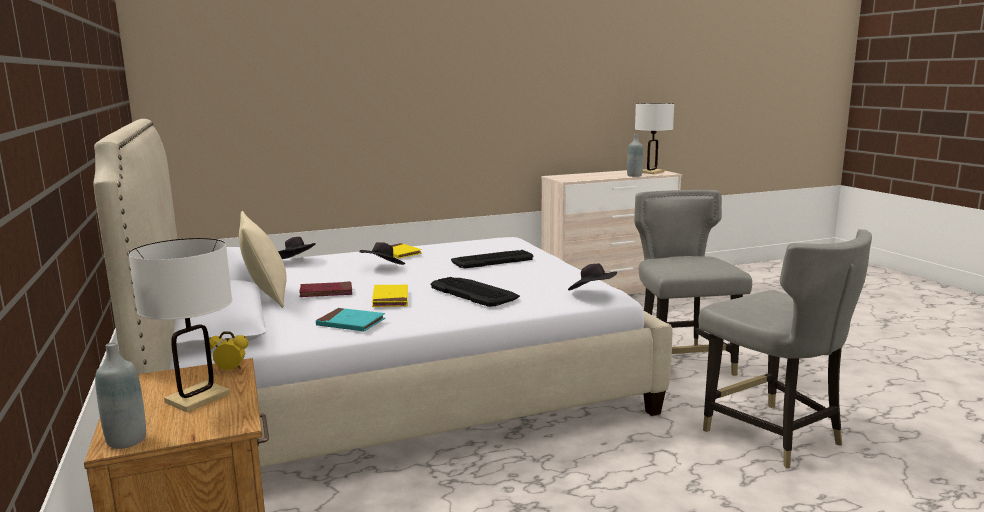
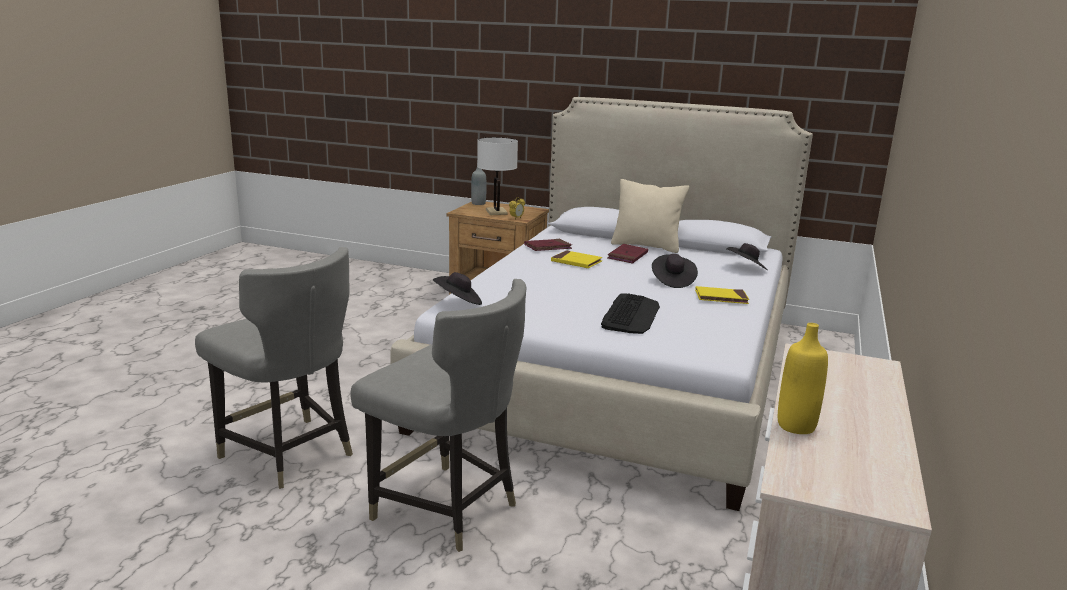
camera: 130 degrees right, 5 degrees up
(351, 323) = (548, 247): turquoise book -> red book
(474, 292) = (540, 278): keyboard -> none
(634, 175) = (796, 426): grey bottle -> yellow bottle
(651, 172) = (834, 473): white table lamp -> none
(772, 435) = (289, 454): grey chair -> grey chair turned 150 degrees counterclockwise

